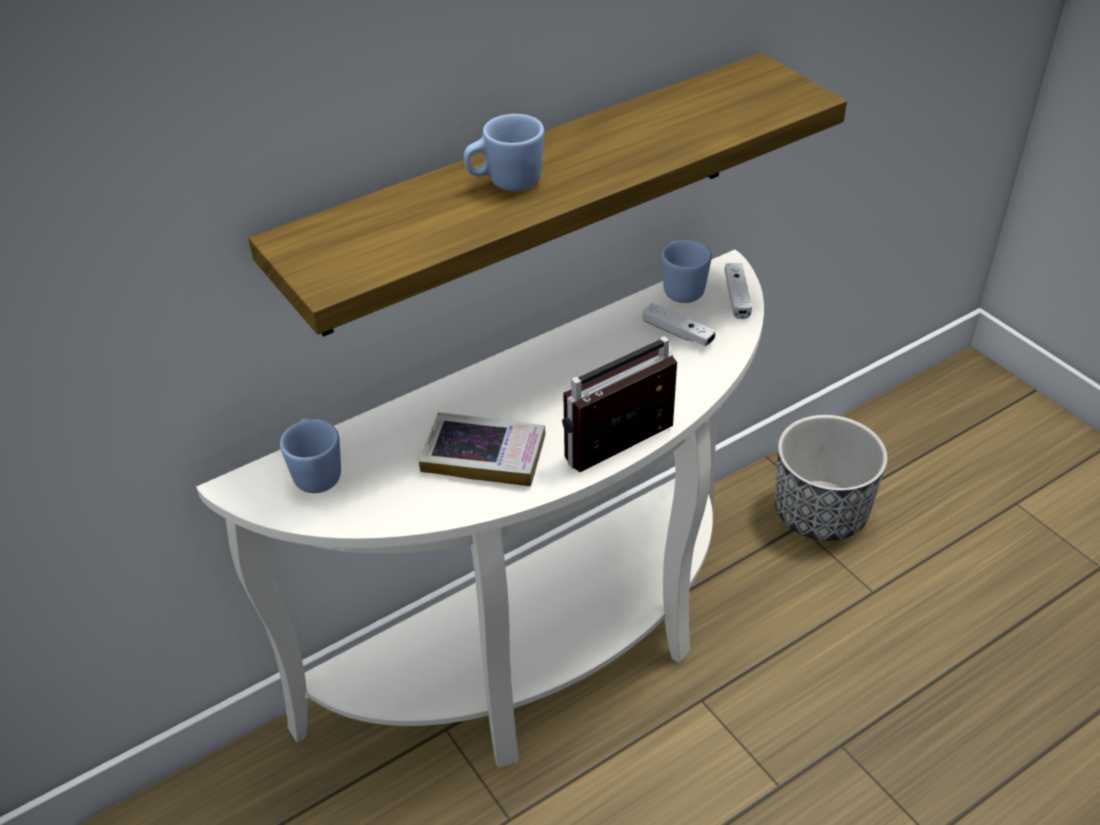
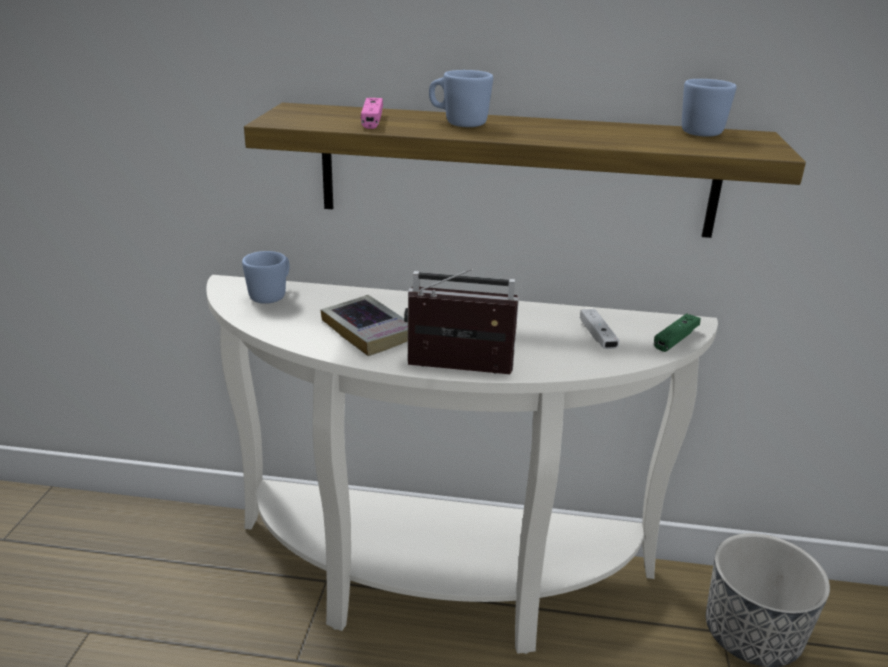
camera: 40 degrees right, 15 degrees down
(420, 225) = (372, 120): none -> pink game controller
(681, 288) = (638, 318): blue mug -> blue mug (703, 132)
(737, 297) = (676, 339): white game controller -> green game controller

